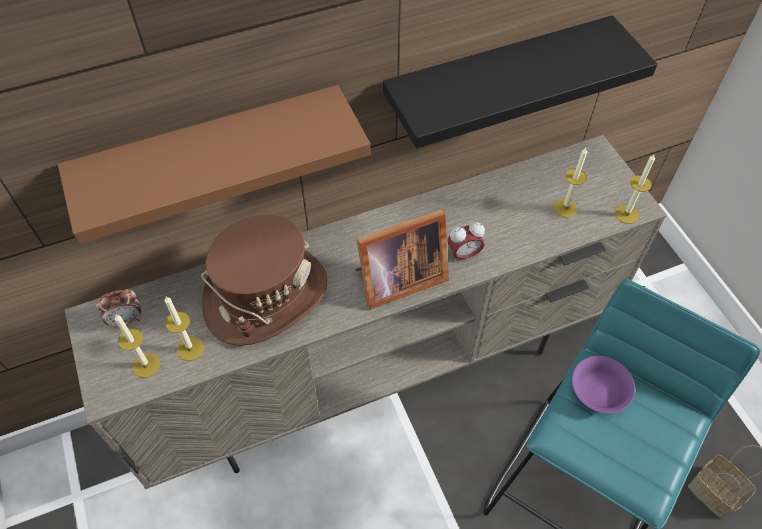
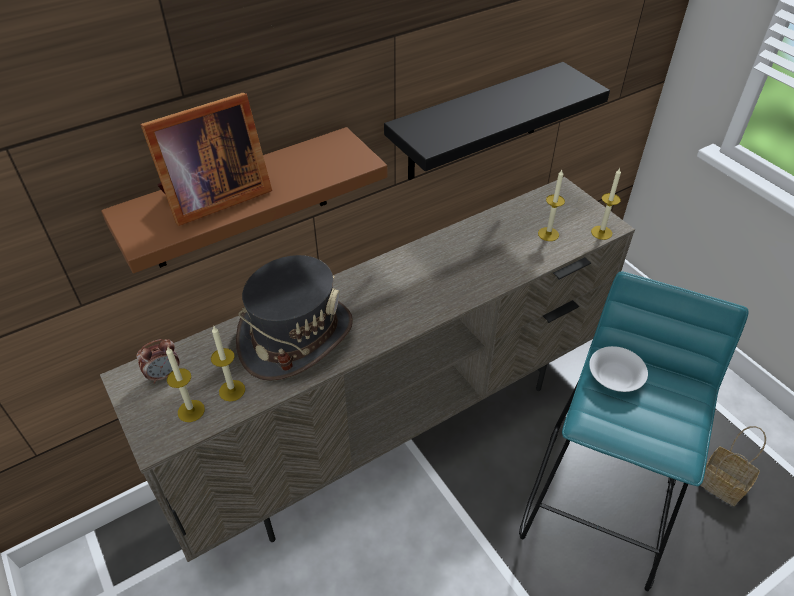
camera: 10 degrees left, 10 degrees down
(266, 295) = (296, 336): brown hat -> grey hat
(397, 279) = (415, 308): picture frame -> picture frame (212, 198)
(464, 254) = (469, 280): alarm clock -> none
(599, 391) = (615, 378): purple bowl -> white bowl

